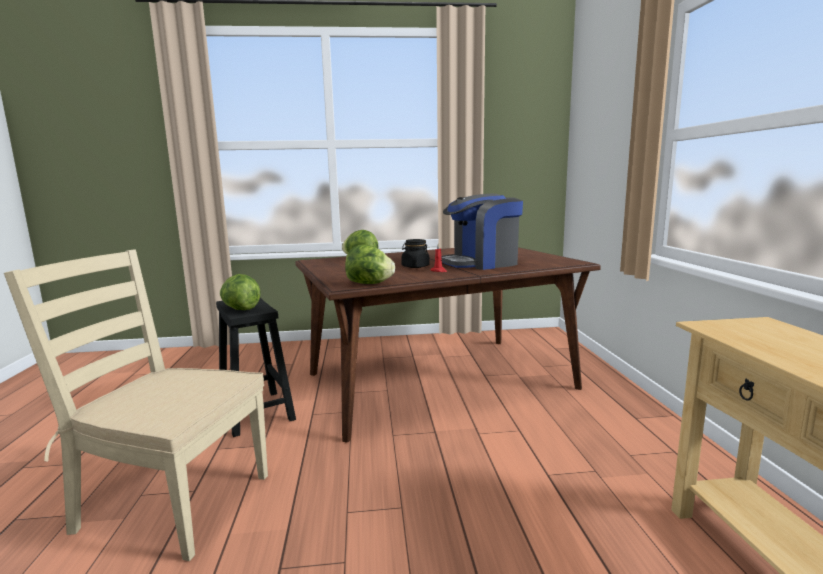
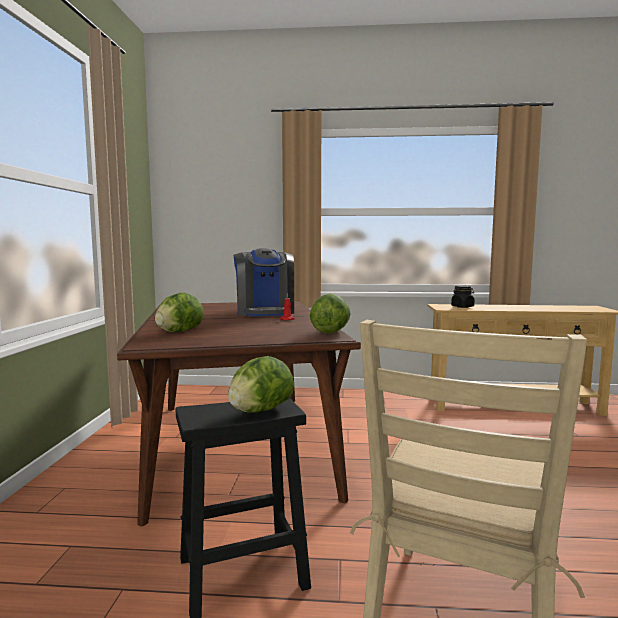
camera: 80 degrees left, 5 degrees down
(415, 266) = (256, 322): black jar -> black jar (462, 307)

